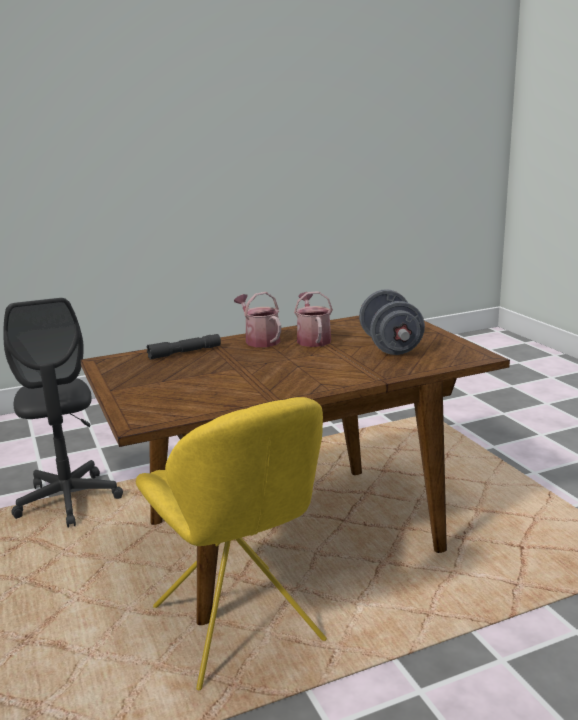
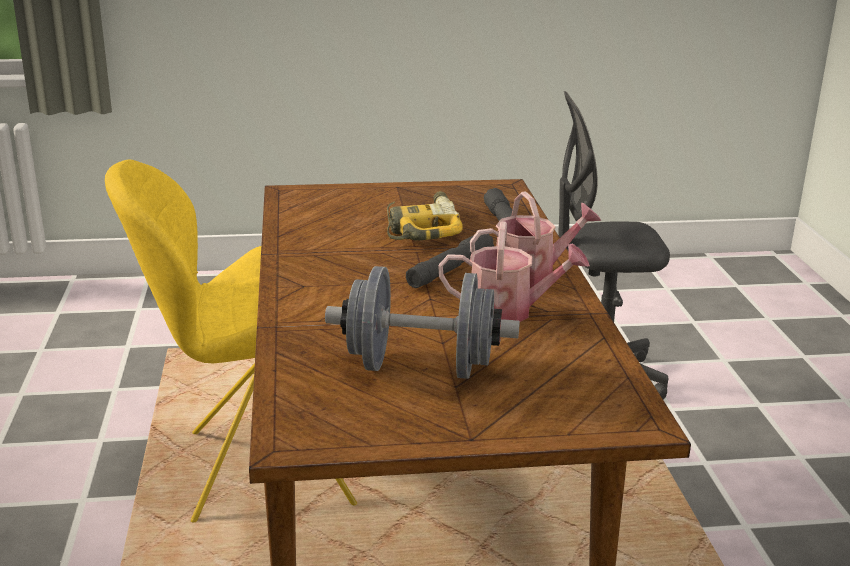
camera: 105 degrees right, 5 degrees up
(201, 371) = (420, 228): none -> power drill
(268, 356) = (450, 270): none -> grey flashlight

